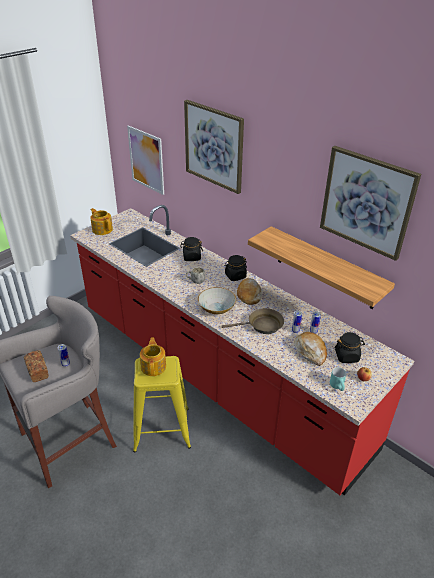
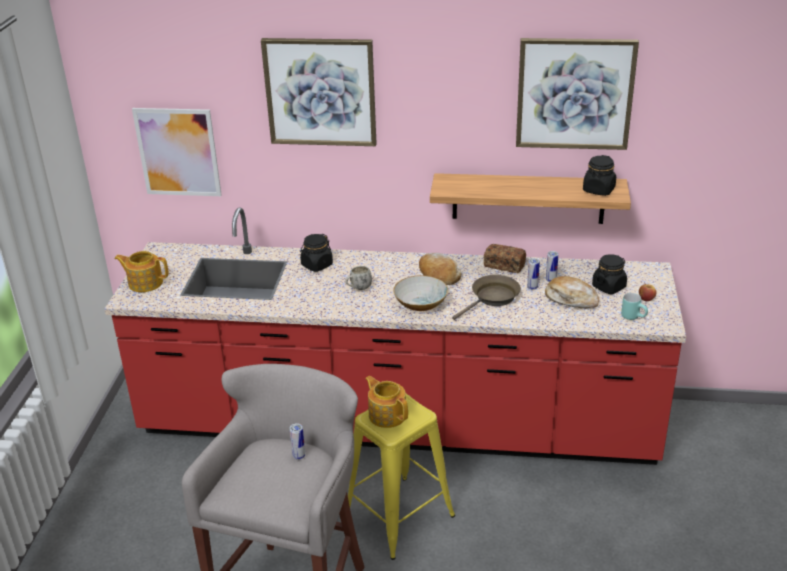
camera: 35 degrees left, 5 degrees down
(37, 370) = (271, 481): bread -> bread (504, 265)
(235, 276) = (397, 263): black jar -> black jar (598, 190)

